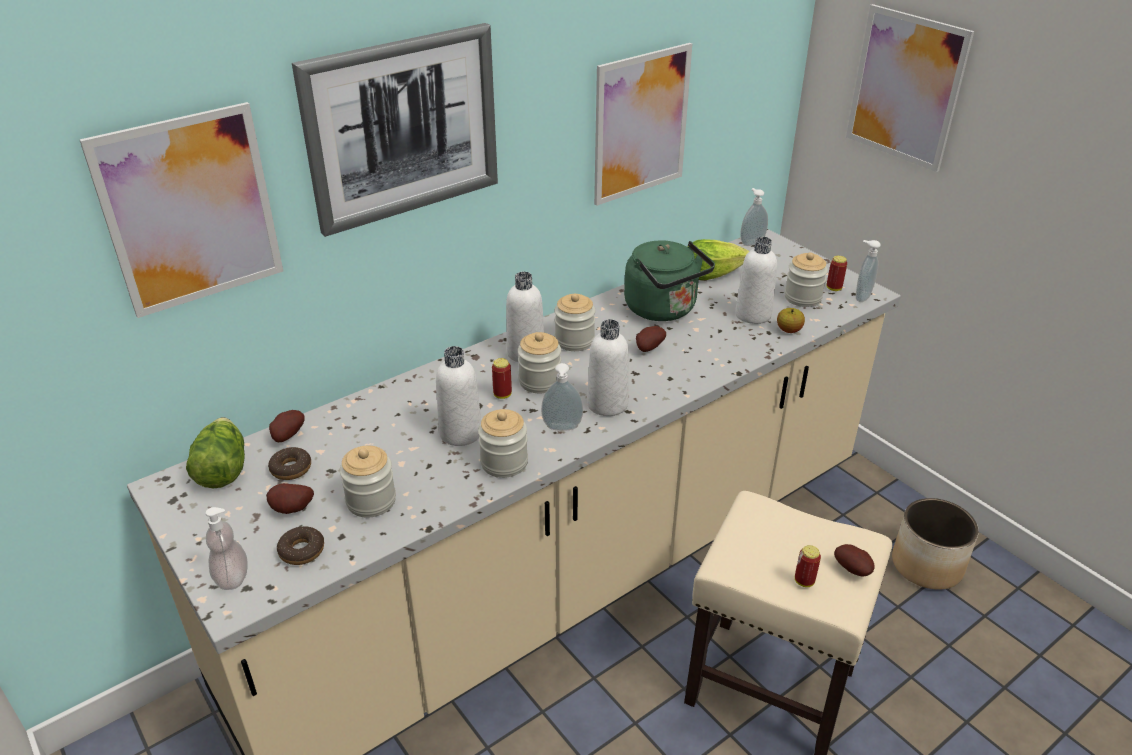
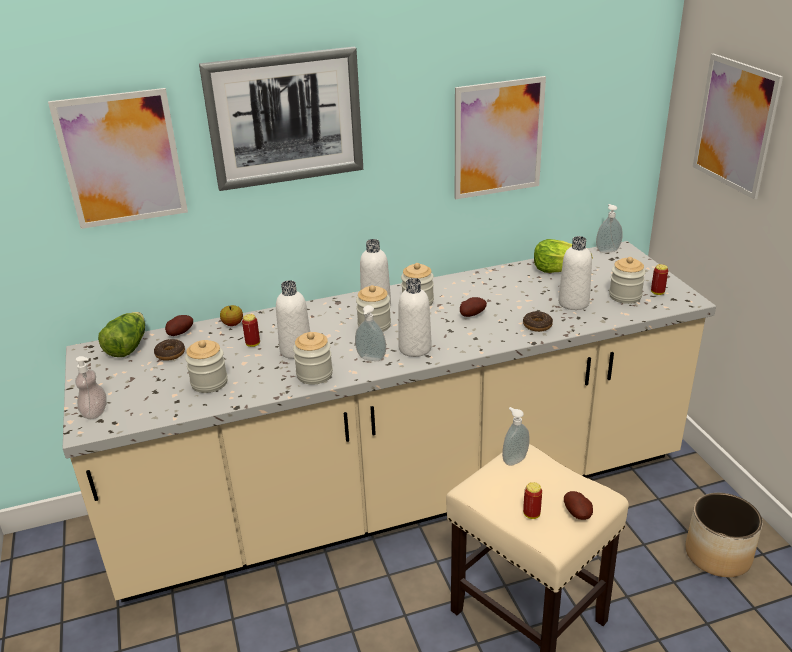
camera: 20 degrees right, 5 degrees down
(292, 510) = (155, 379): potato -> none
(302, 551) = (147, 405): donut -> donut (537, 325)
(502, 395) = (341, 330): can -> can (253, 344)
(664, 310) = (502, 290): green kettle -> none
(789, 330) = (596, 318): apple -> apple (232, 324)
(861, 297) = (678, 302): soap dispenser -> soap dispenser (514, 459)

